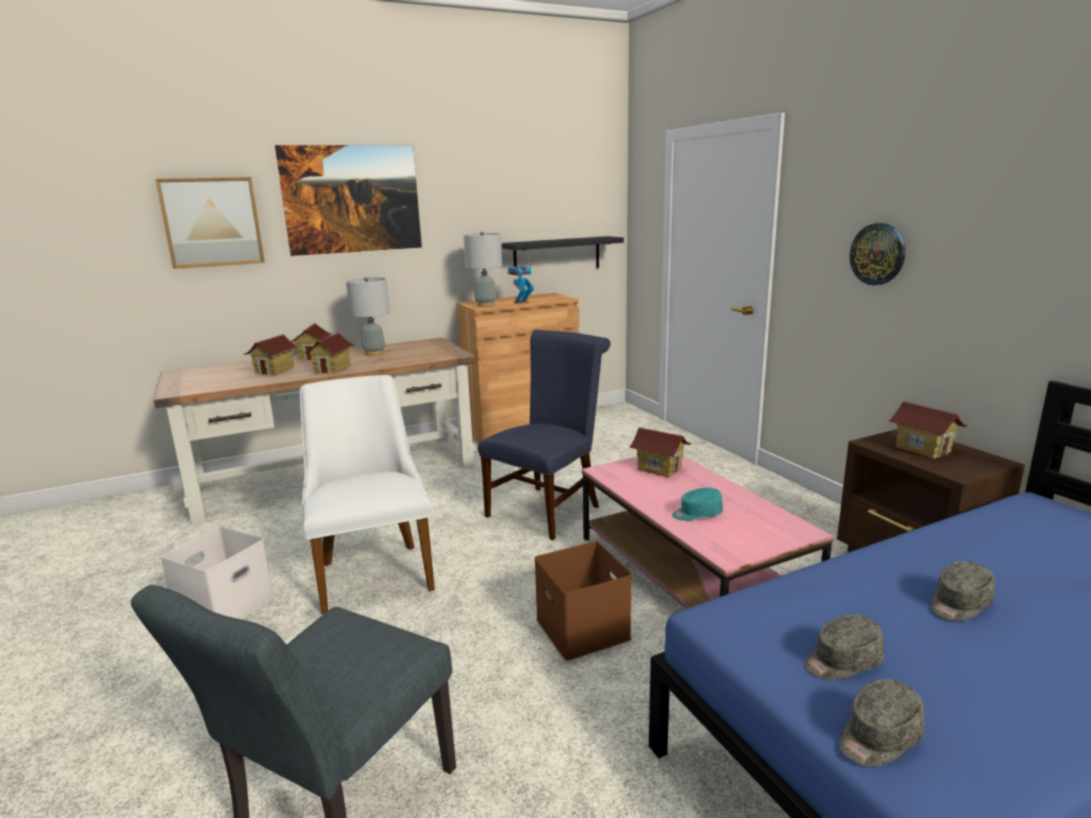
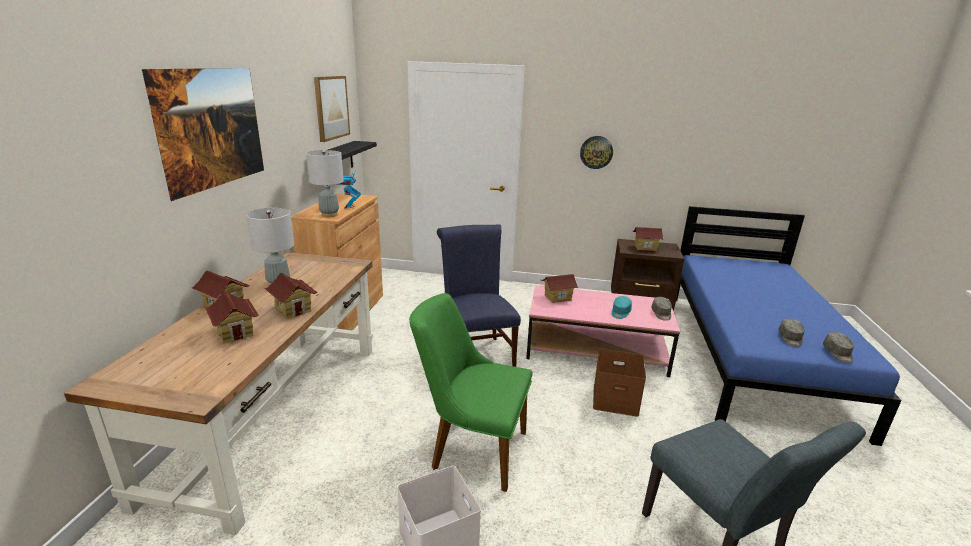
camera: 55 degrees left, 5 degrees up
(212, 222) = (89, 175): picture -> picture (331, 107)
(373, 570) = (470, 448): white chair -> green chair
(958, 604) = (763, 304): grey cap -> grey cap (661, 314)

